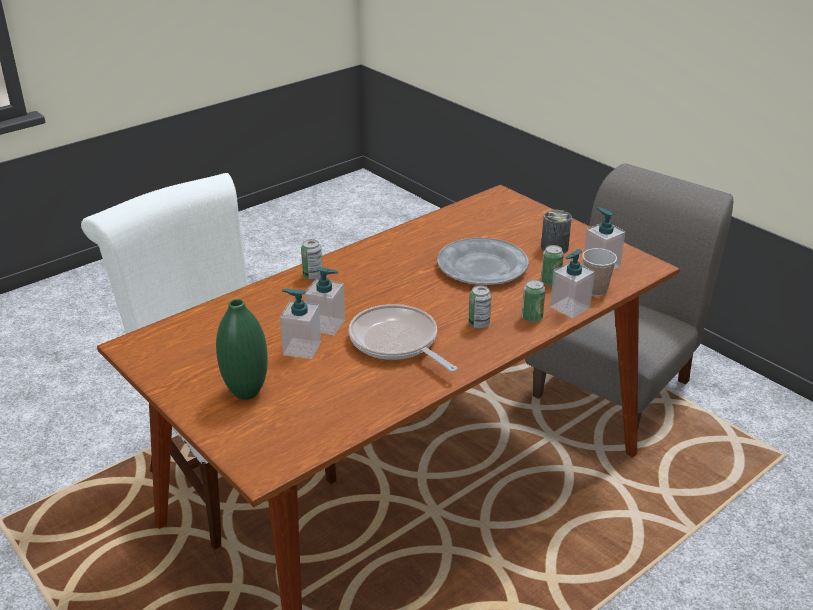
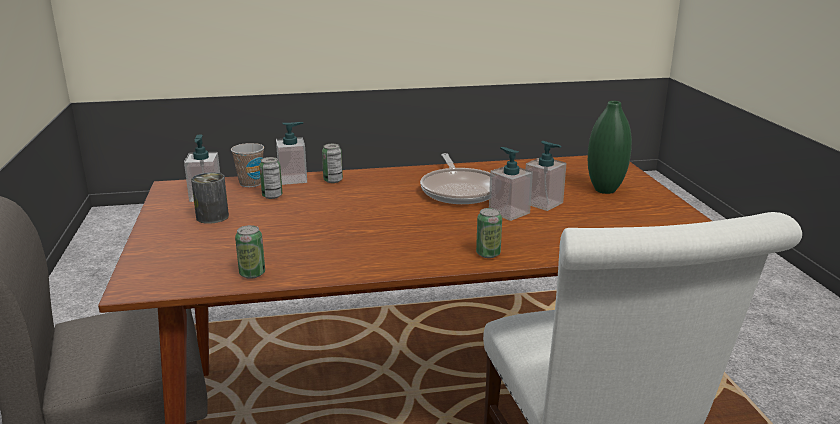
camera: 150 degrees left, 10 degrees down
(479, 324) = (379, 186): can -> can (252, 274)
(482, 267) = (308, 219): grey plate -> none

